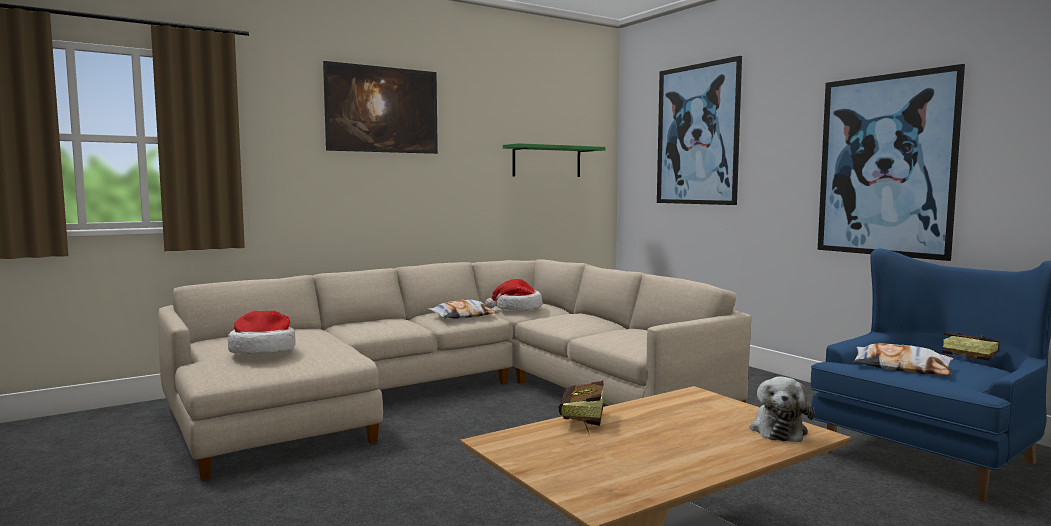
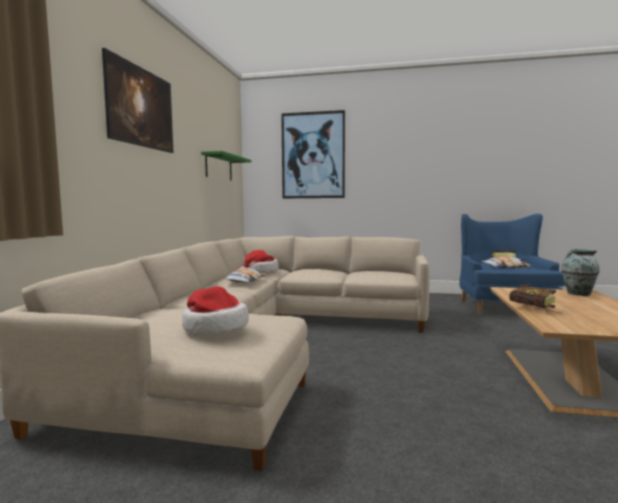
camera: 45 degrees left, 0 degrees up
(778, 430) = (578, 293): plush toy -> vase
(885, 165) = (435, 175): picture -> none

